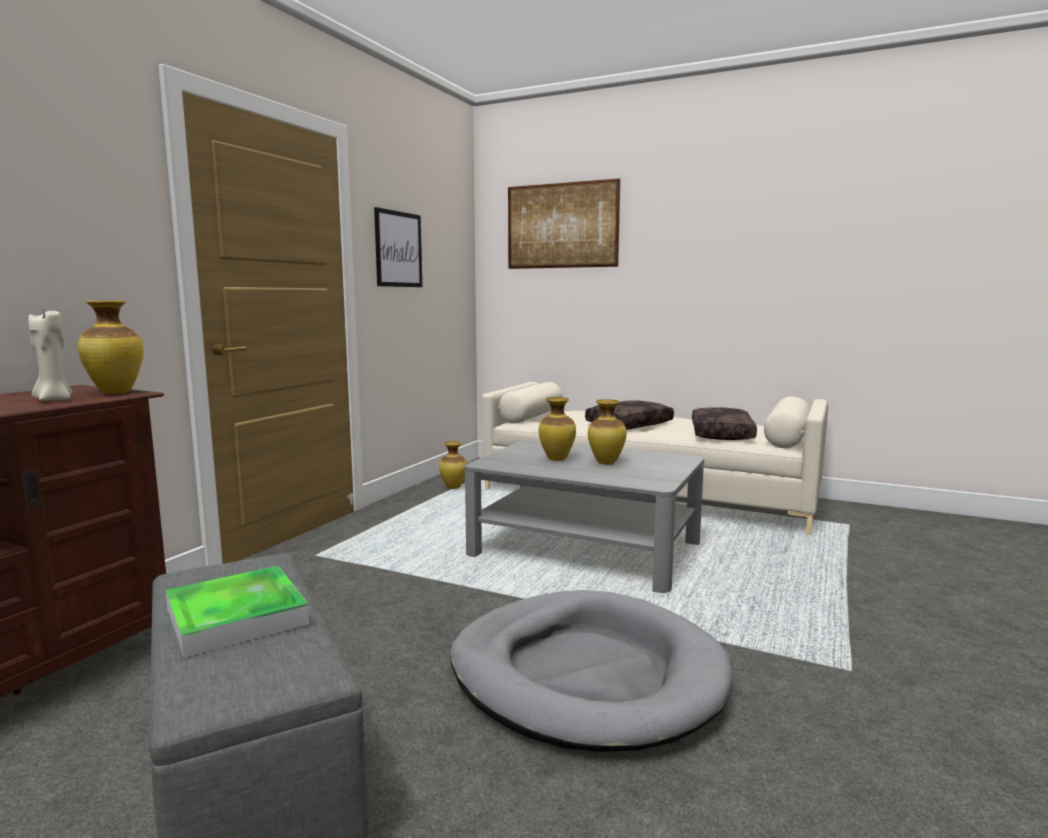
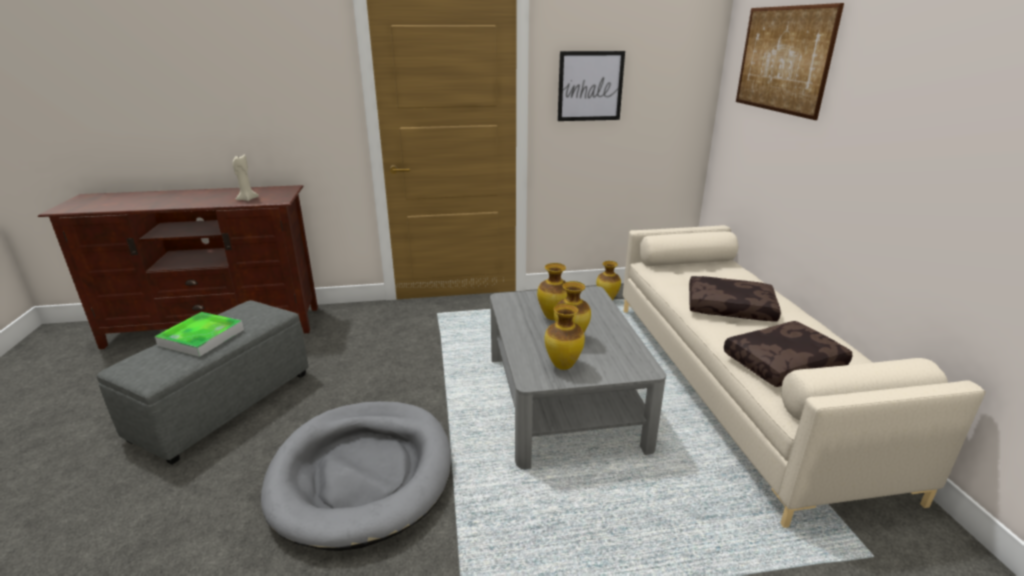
camera: 55 degrees right, 15 degrees up
(115, 392) = (278, 198): vase -> vase (562, 365)

